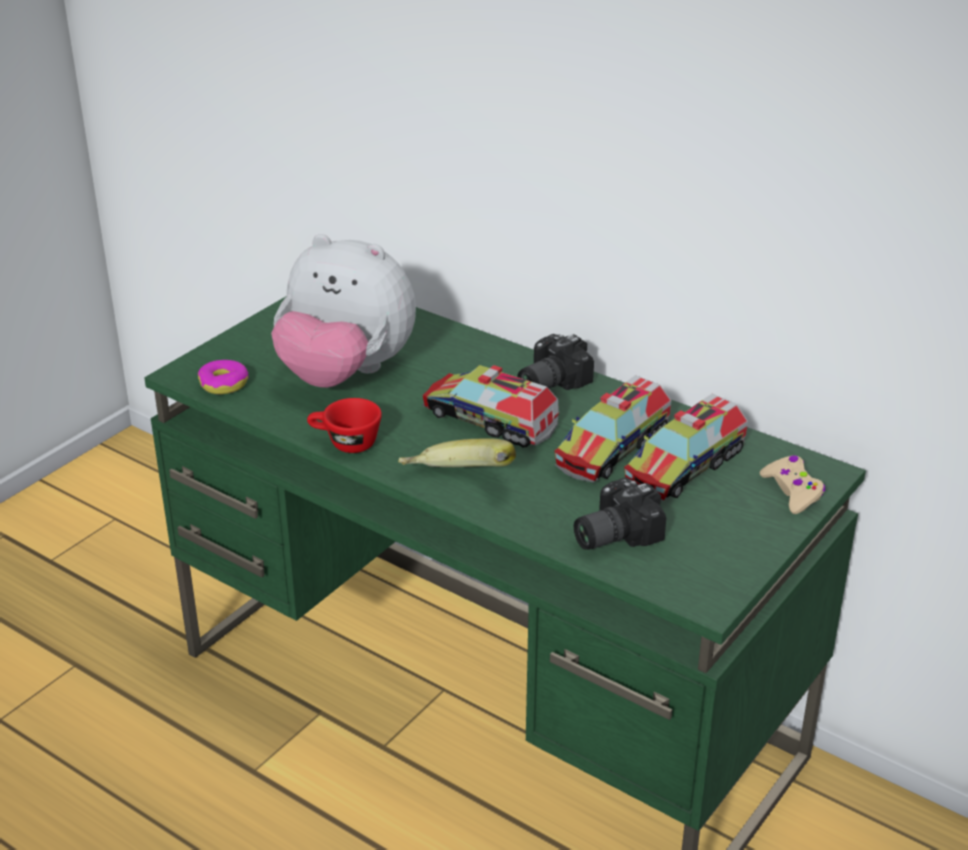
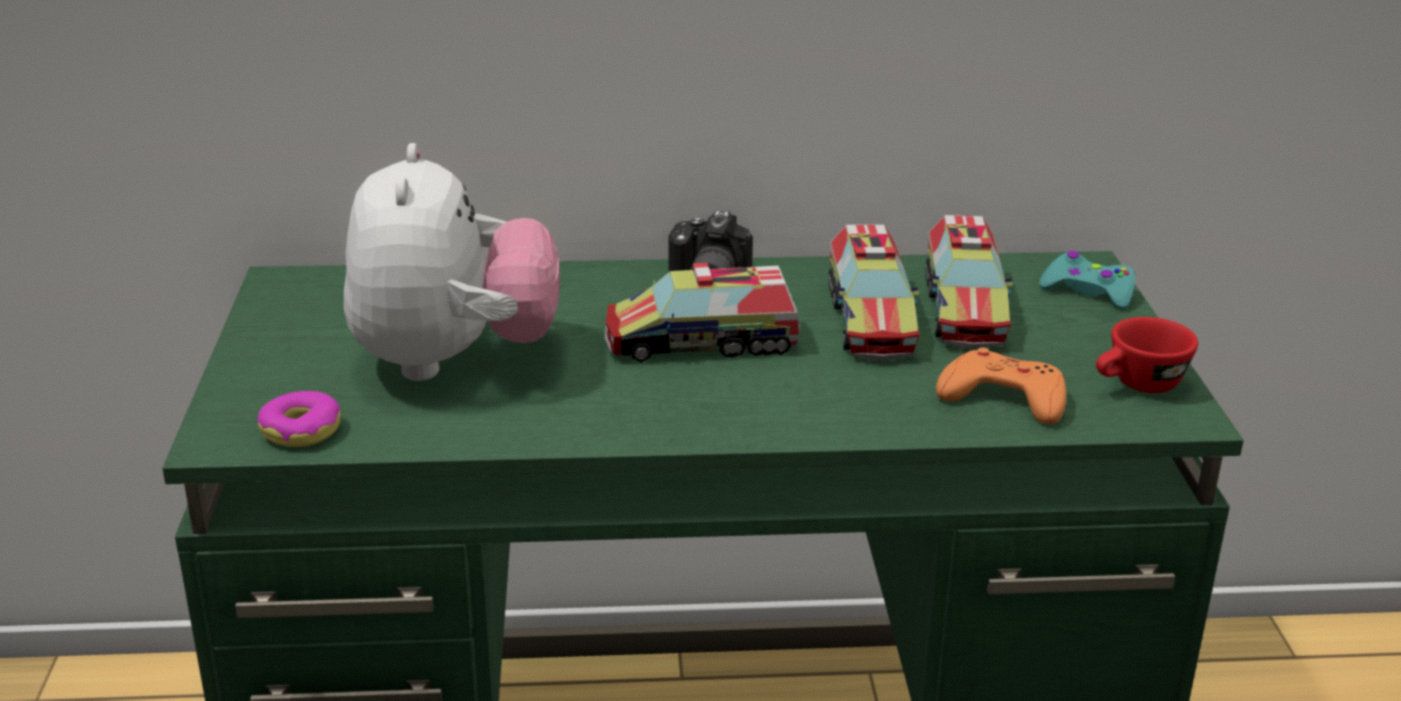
camera: 40 degrees left, 5 degrees down
(345, 374) = (454, 360): plush toy -> plush toy turned 75 degrees counterclockwise
(345, 443) = (573, 431): red cup -> red cup (1138, 385)
(457, 483) = (770, 418): banana -> none
(611, 534) = (1003, 397): camera -> orange game controller
(792, 491) = (1088, 291): beige game controller -> turquoise game controller

